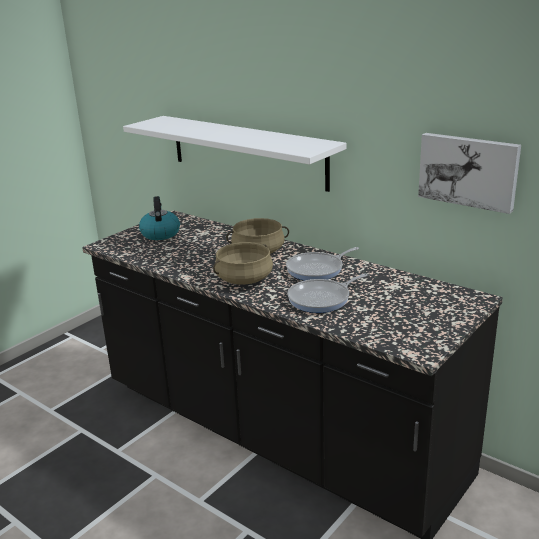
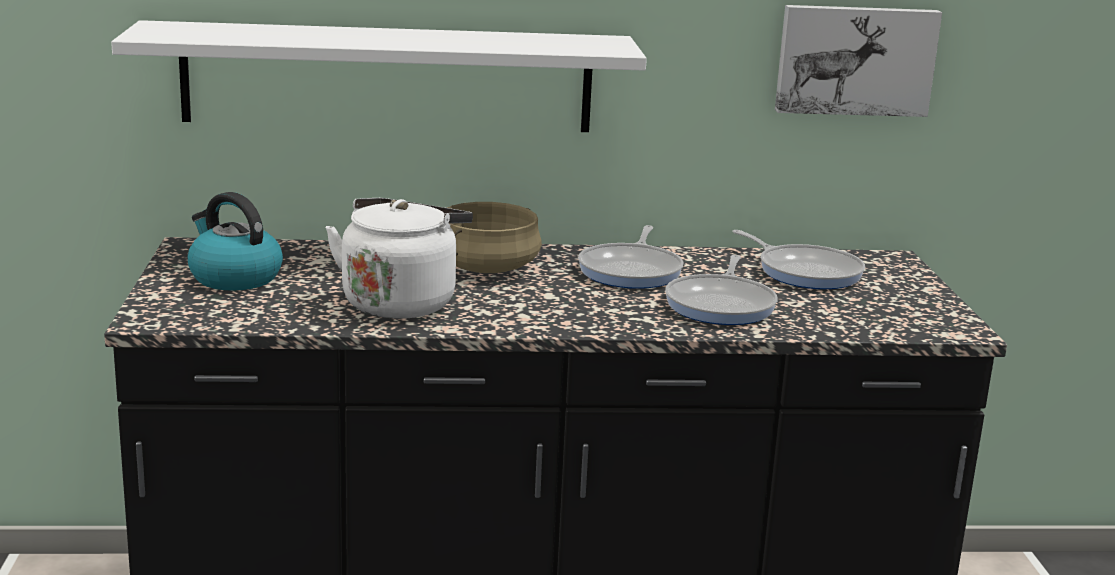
camera: 45 degrees left, 5 degrees down
(193, 260) = (401, 302): none -> white kettle
(244, 279) = (552, 308): beige cooking pot -> none
(405, 293) = (805, 272): none -> frying pan

